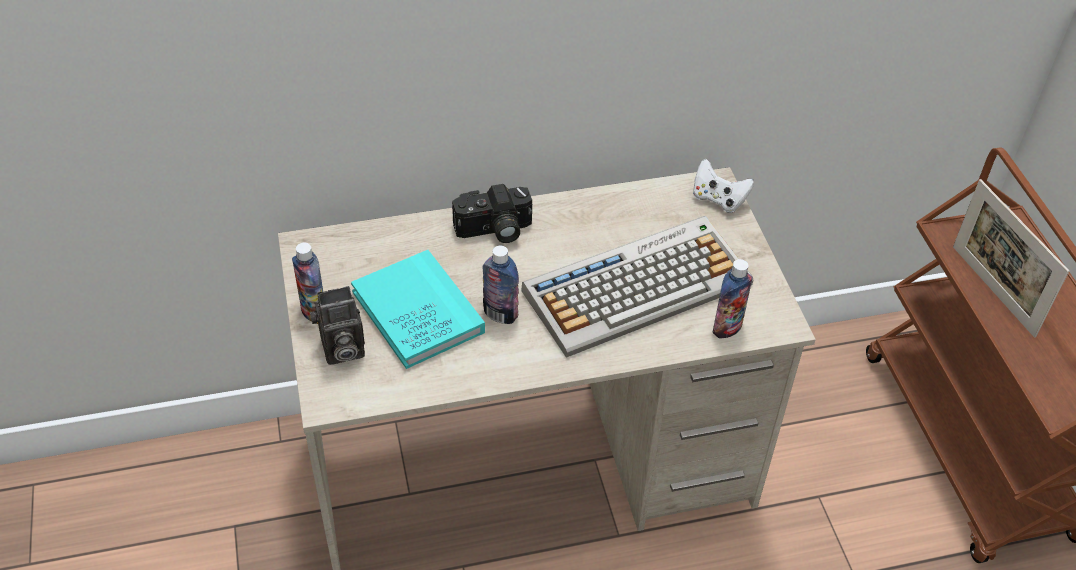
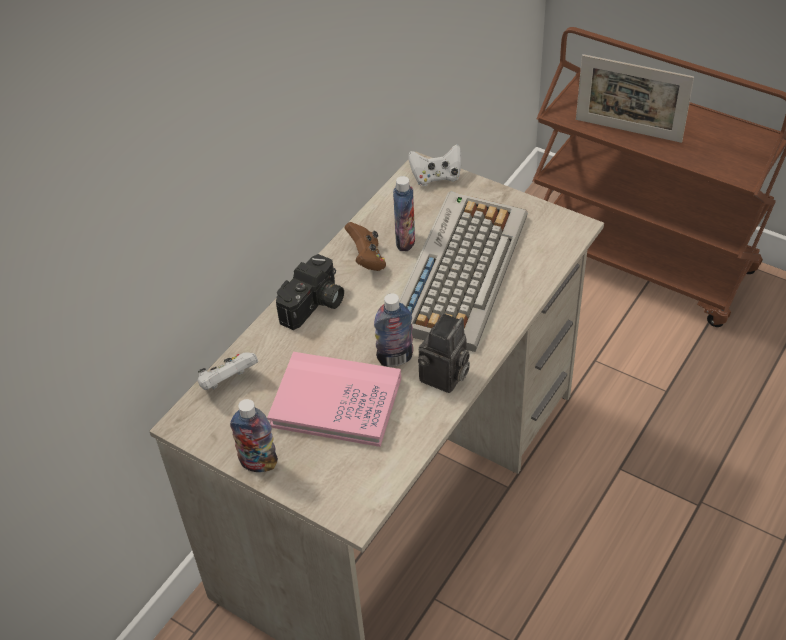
camera: 40 degrees left, 0 degrees up
(341, 350) = (316, 473): camera -> camera (444, 378)
(366, 239) = (228, 382): none -> white game controller
(417, 312) = (336, 402): turquoise book -> pink book
(578, 224) = (367, 259): none -> brown game controller
(727, 328) = (547, 255): bottle -> bottle (405, 241)

